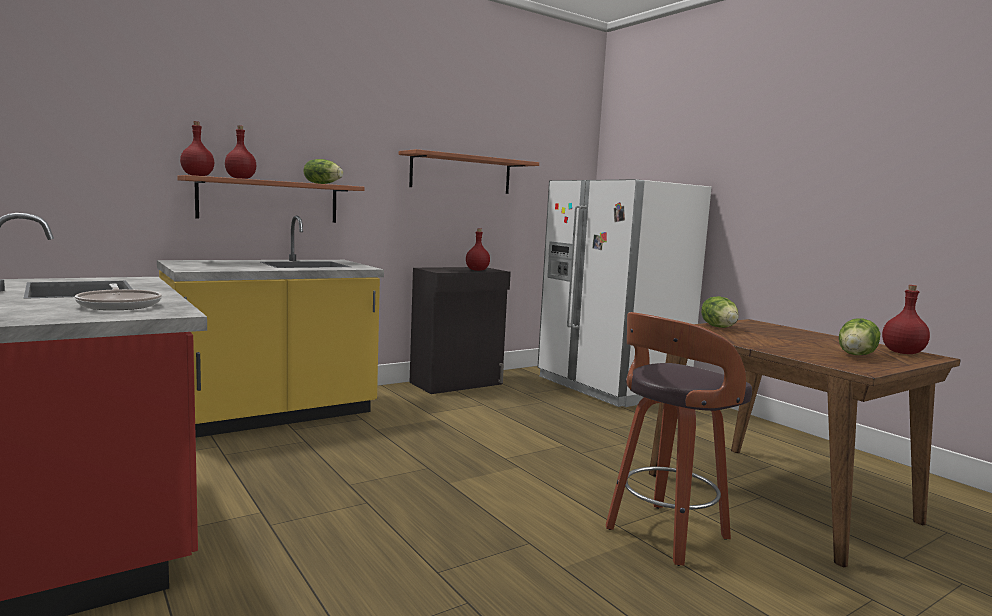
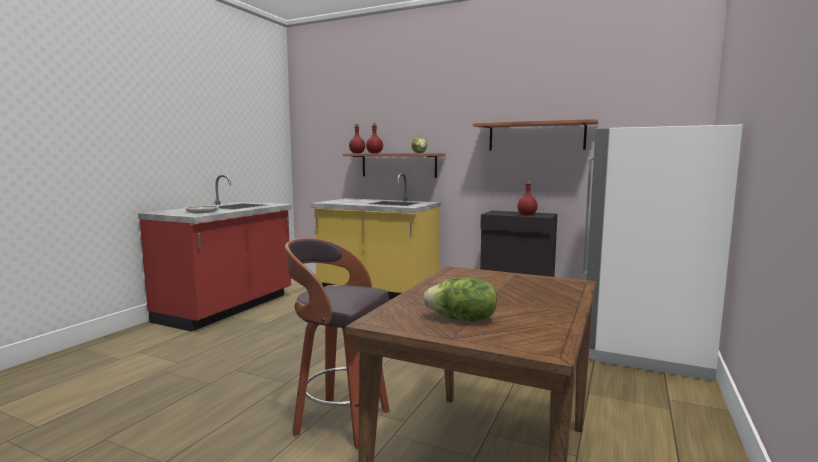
camera: 60 degrees right, 0 degrees up
(719, 327) = (501, 277): lettuce -> none
(902, 352) = (534, 337): red bottle -> none

